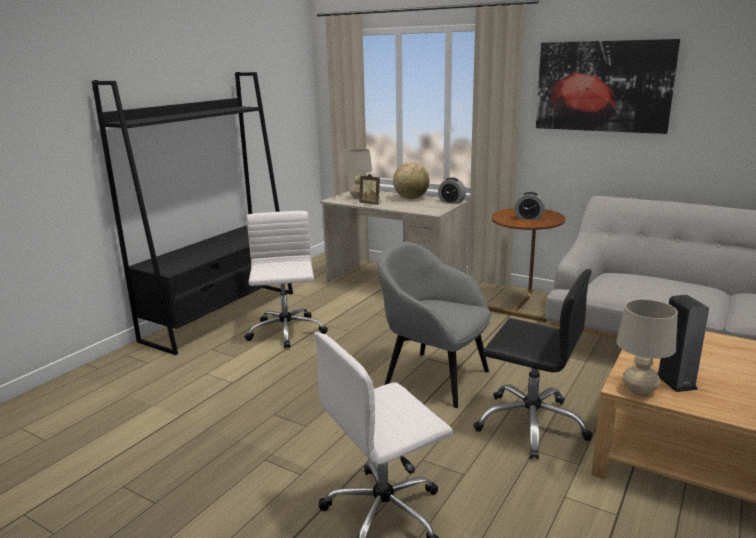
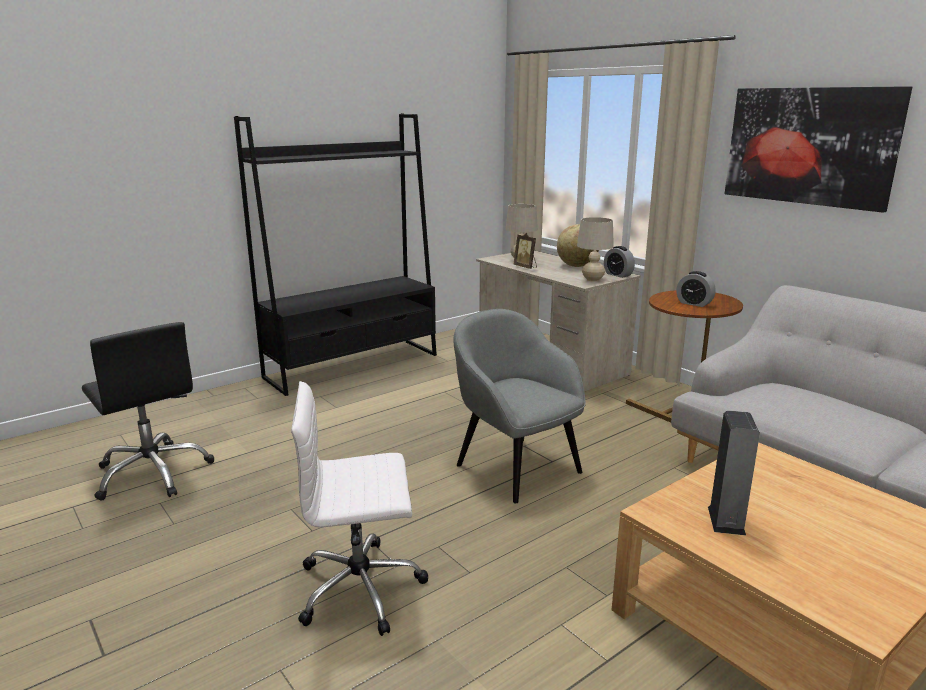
camera: 20 degrees right, 0 degrees up
(286, 332) = (401, 392): white office chair -> none
(531, 424) = (585, 539): black office chair -> black office chair (153, 473)
(639, 391) = (667, 520): beige table lamp -> beige table lamp (592, 280)

